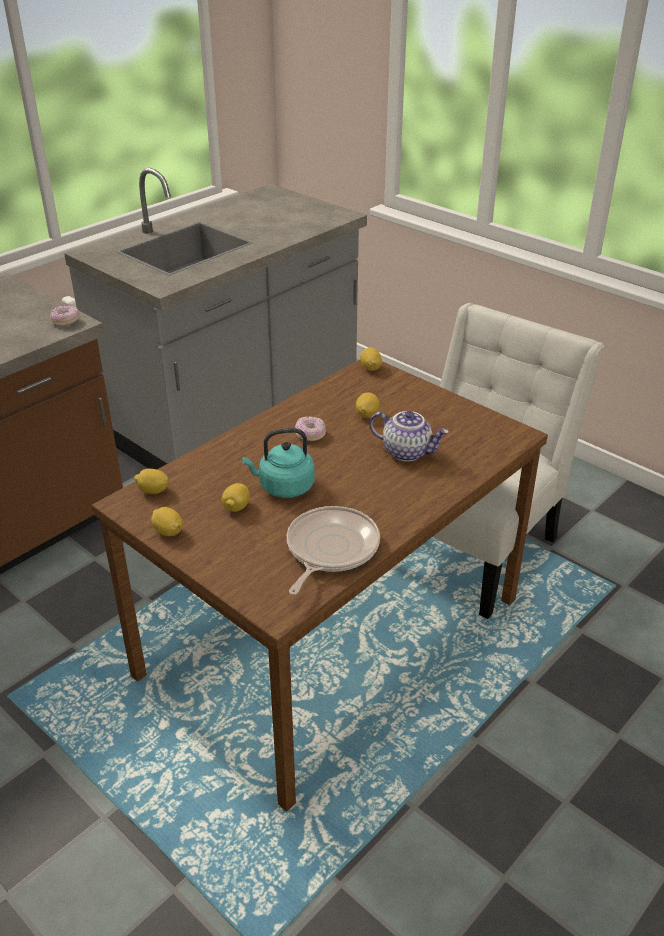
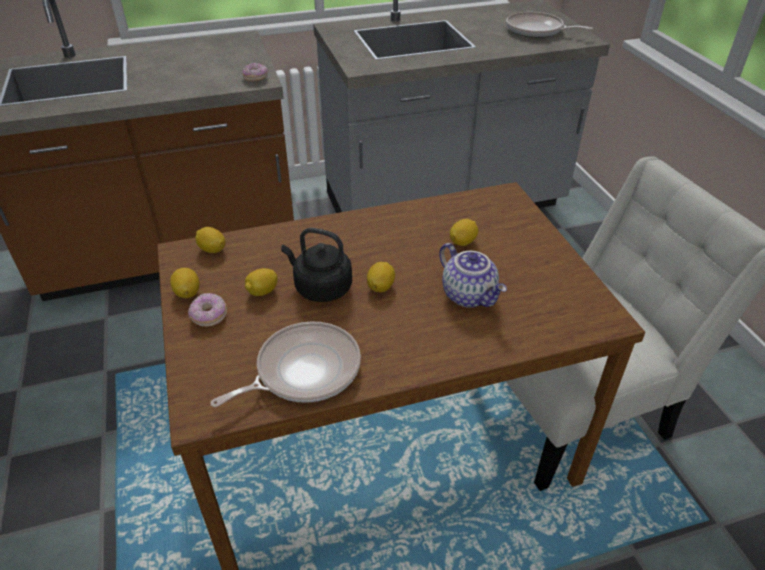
camera: 30 degrees right, 5 degrees up
(283, 487) = (320, 288): turquoise kettle -> black kettle
(294, 215) = (537, 30): none -> frying pan
(310, 435) = (391, 244): donut -> donut (209, 316)
(370, 368) = (507, 196): lemon -> lemon (380, 287)

